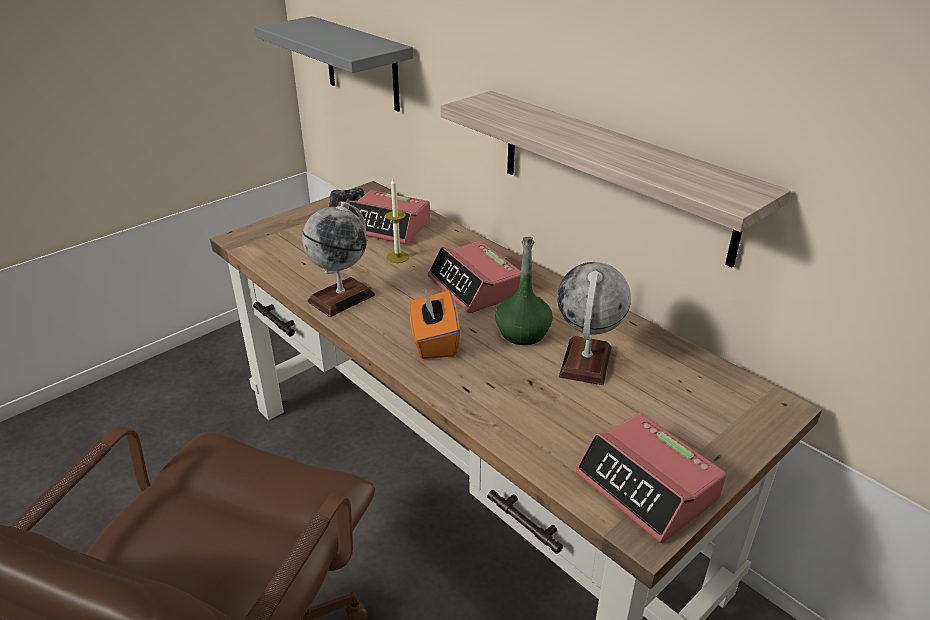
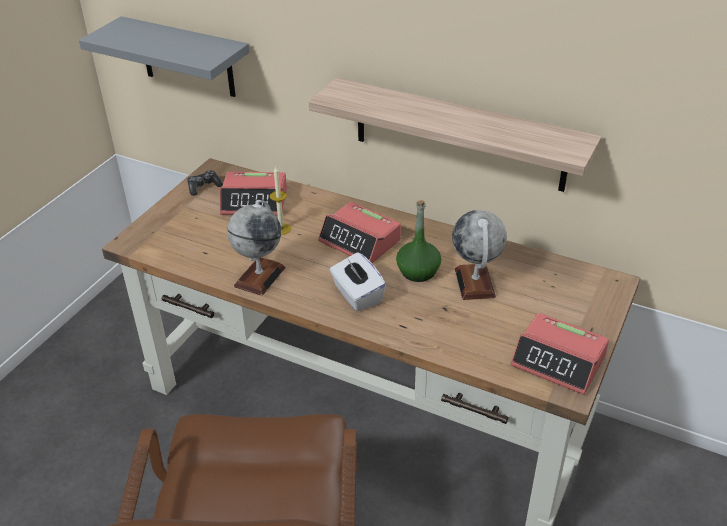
camera: 20 degrees left, 5 degrees up
(434, 342) = (357, 295): orange tissue box -> white tissue box

